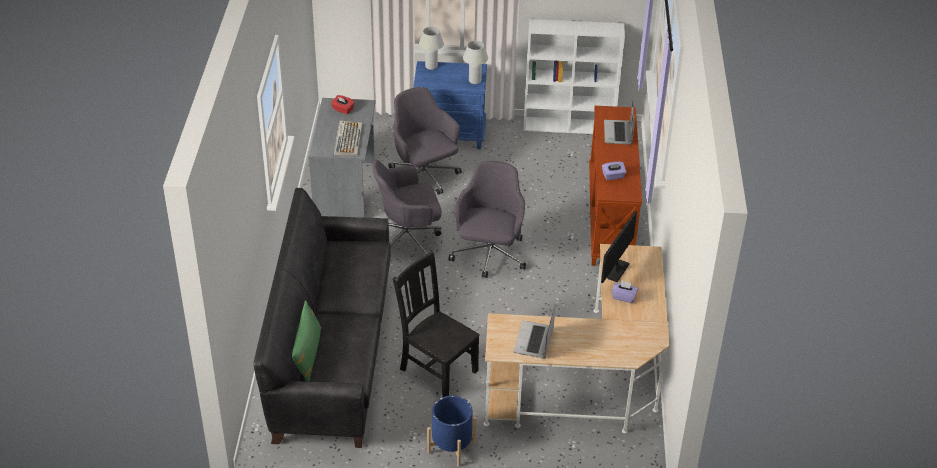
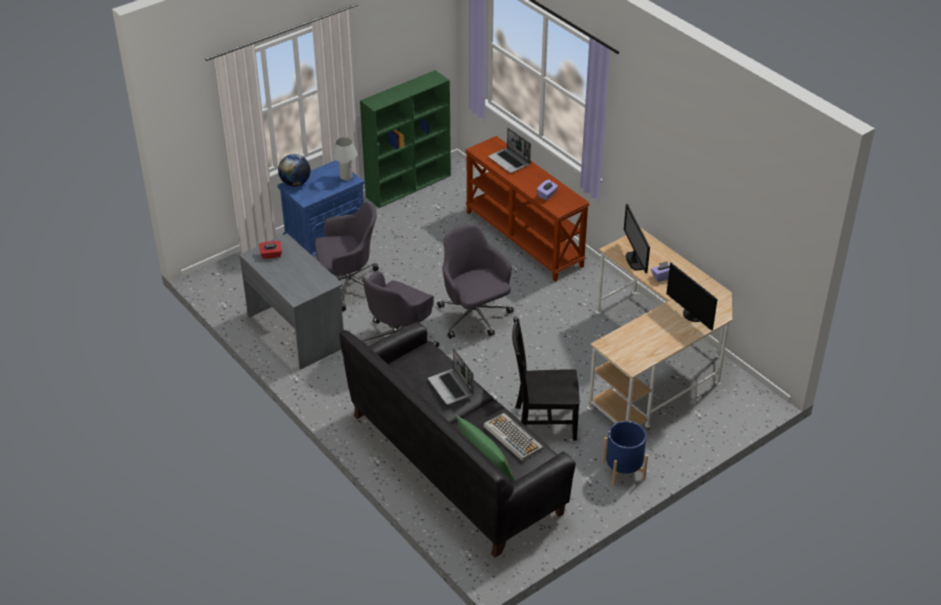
camera: 40 degrees left, 0 degrees up
(348, 139) = (308, 276): keyboard -> keyboard (512, 437)
(424, 177) = (348, 286): grey office chair -> grey office chair turned 150 degrees clockwise
(431, 66) = (295, 183): white table lamp -> globe
(534, 341) = (646, 343): laptop -> laptop (451, 388)
(569, 125) = (409, 185): white bookcase -> green bookcase
(606, 343) = (692, 315): none -> monitor

